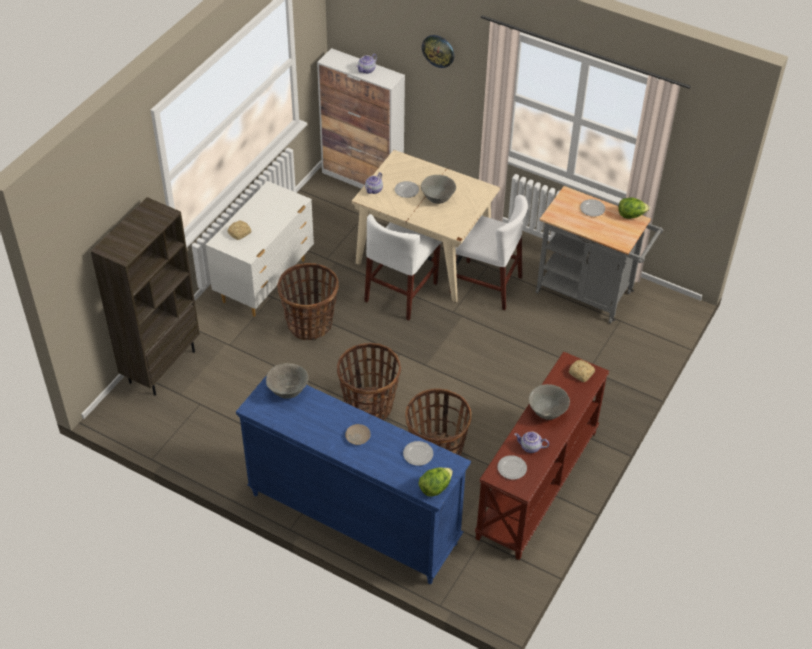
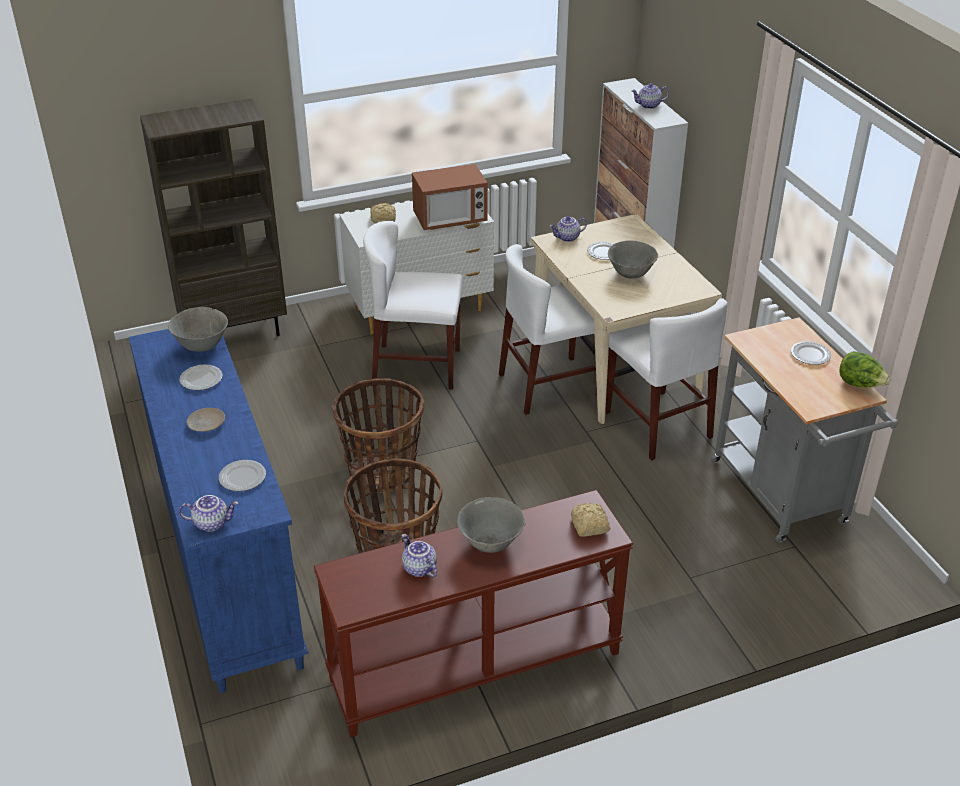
camera: 40 degrees right, 10 degrees down
(282, 211) = (450, 219): none -> microwave
(310, 324) = (417, 367): basket -> white chair
(435, 488) = (212, 522): lettuce -> teapot
(438, 50) = (723, 88): wall clock -> none
(511, 468) = (366, 577): plate -> plate (201, 379)

